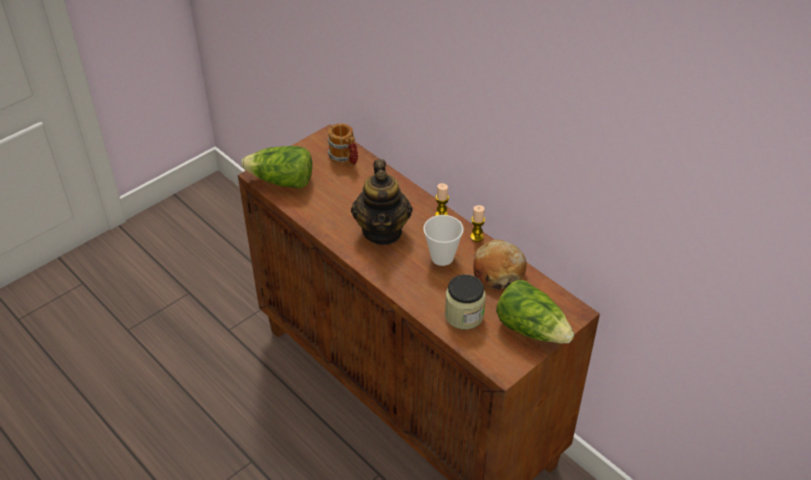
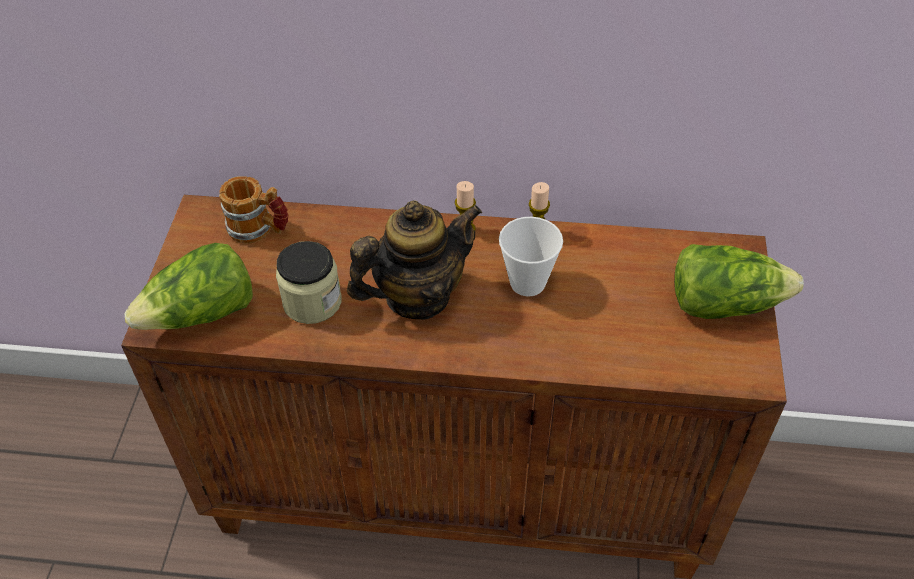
camera: 40 degrees left, 5 degrees up
(382, 231) = (417, 296): teapot -> teapot turned 75 degrees counterclockwise
(464, 315) = (636, 339): jar -> jar (312, 302)
(498, 271) = (609, 258): bread -> none

